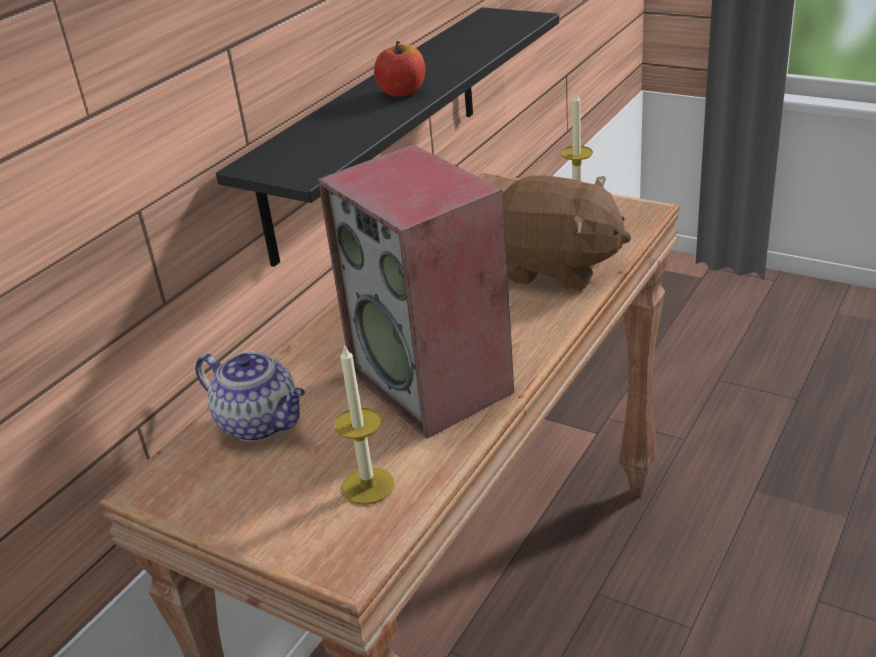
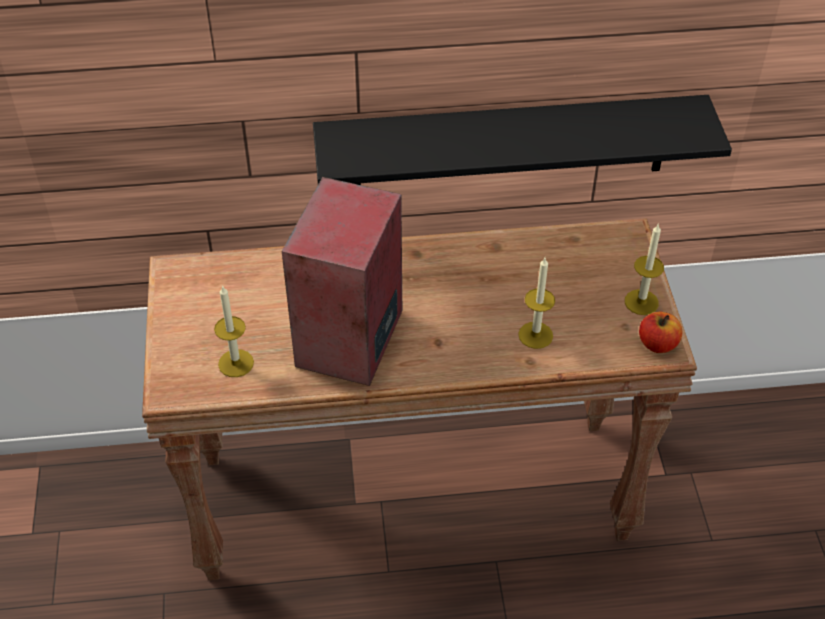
camera: 50 degrees right, 15 degrees up
(261, 423) = (255, 281): teapot -> none
(402, 92) = (495, 141): apple -> apple (657, 344)
(556, 268) = (535, 335): brown plush toy -> candle

